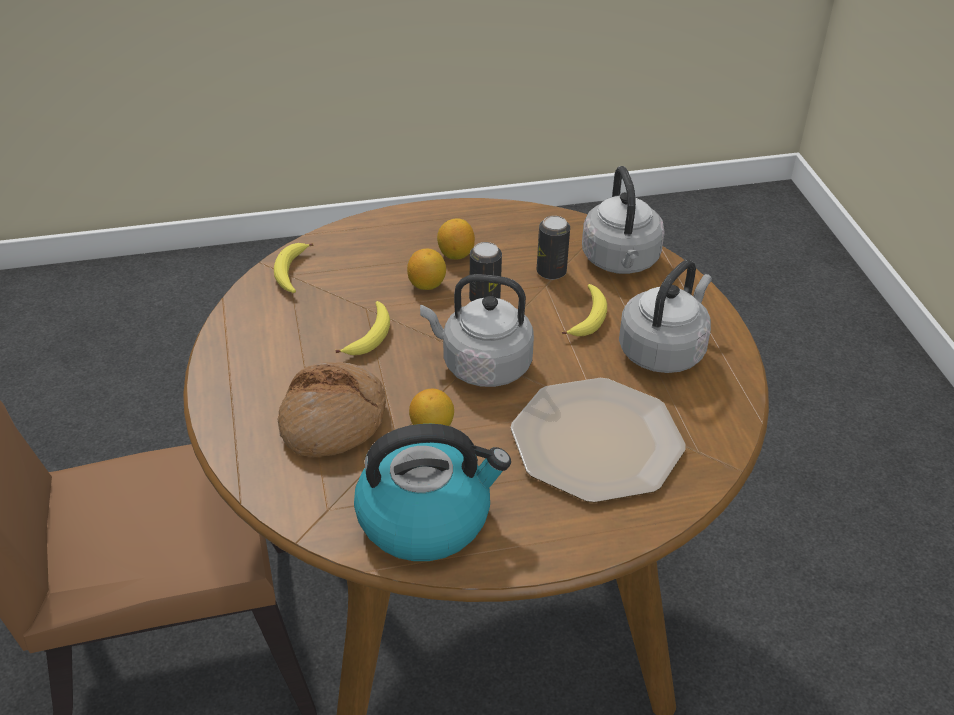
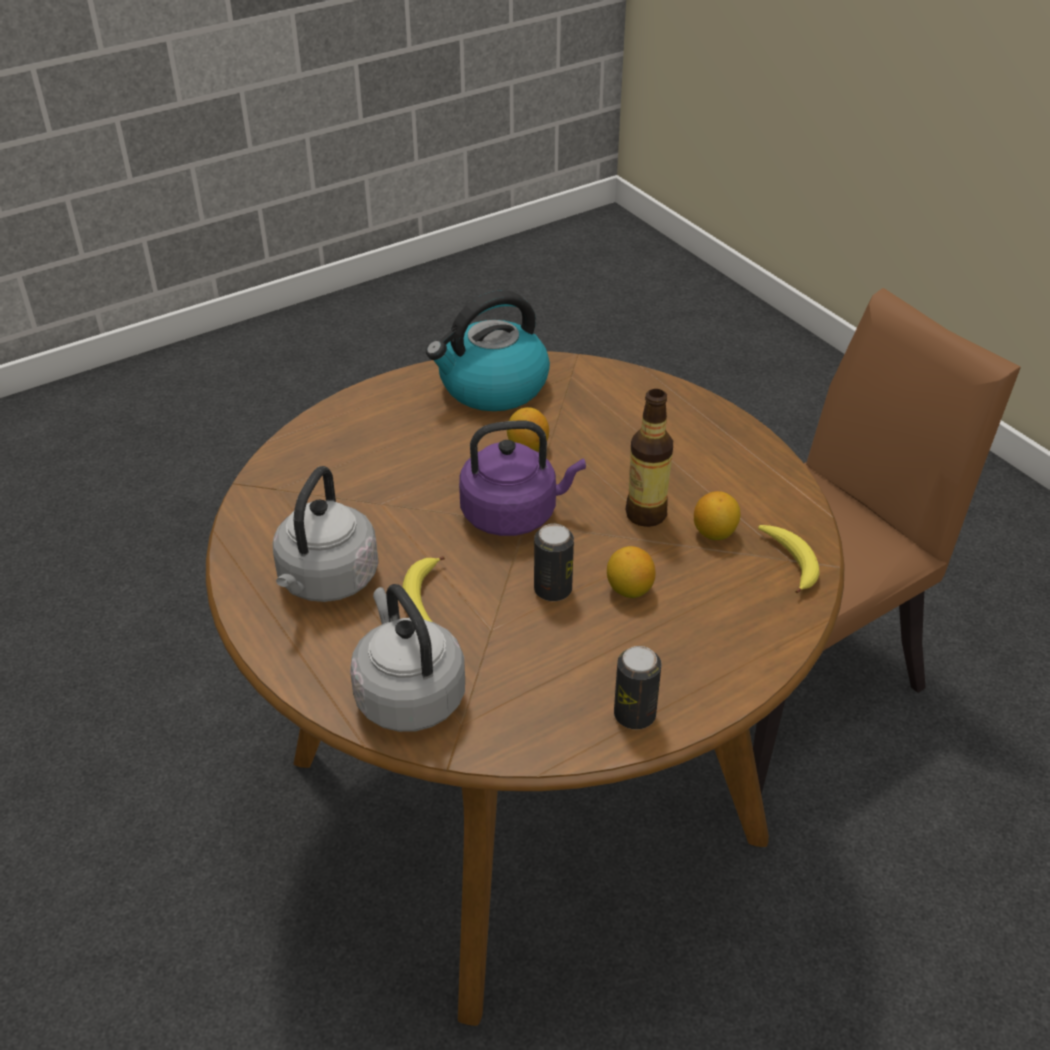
camera: 160 degrees right, 0 degrees up
(333, 421) = (617, 432): bread -> none
(370, 336) = (646, 514): banana -> bottle
(455, 254) = (624, 643): lemon -> lemon (714, 533)
(481, 365) = (514, 514): grey kettle -> purple kettle
(551, 272) = (492, 651): can -> can (634, 715)
(598, 441) = (371, 474): plate -> none

